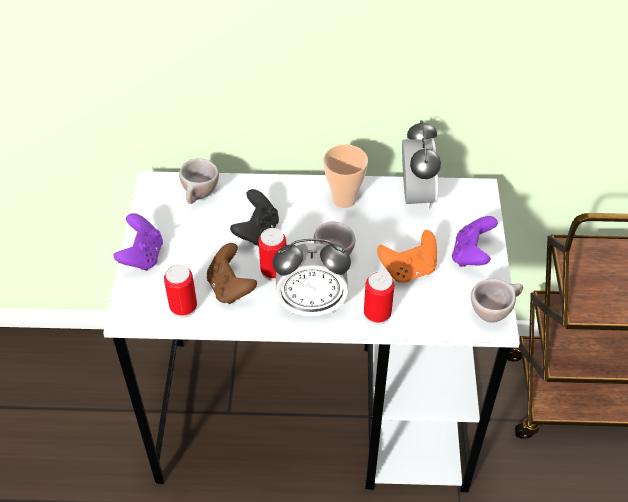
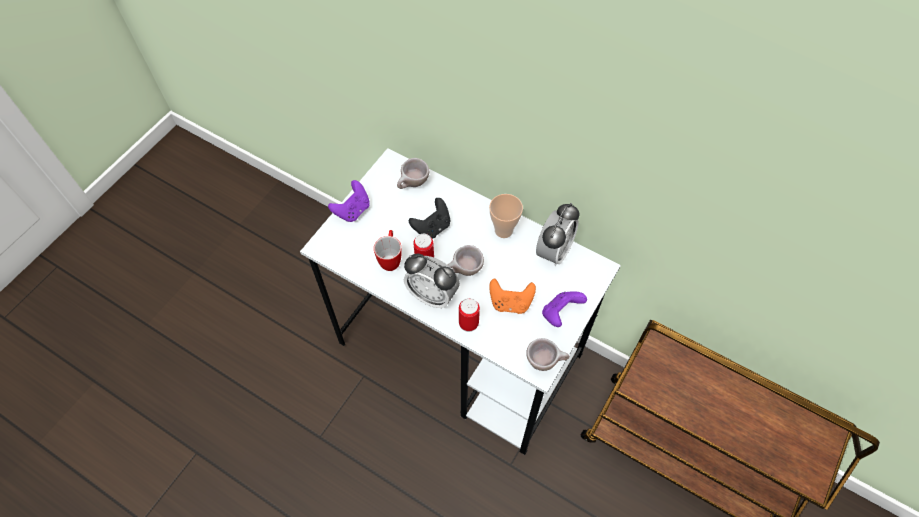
camera: 30 degrees right, 10 degrees up
(183, 307) = (355, 257): can -> none
(230, 288) = (390, 258): brown game controller -> mug

